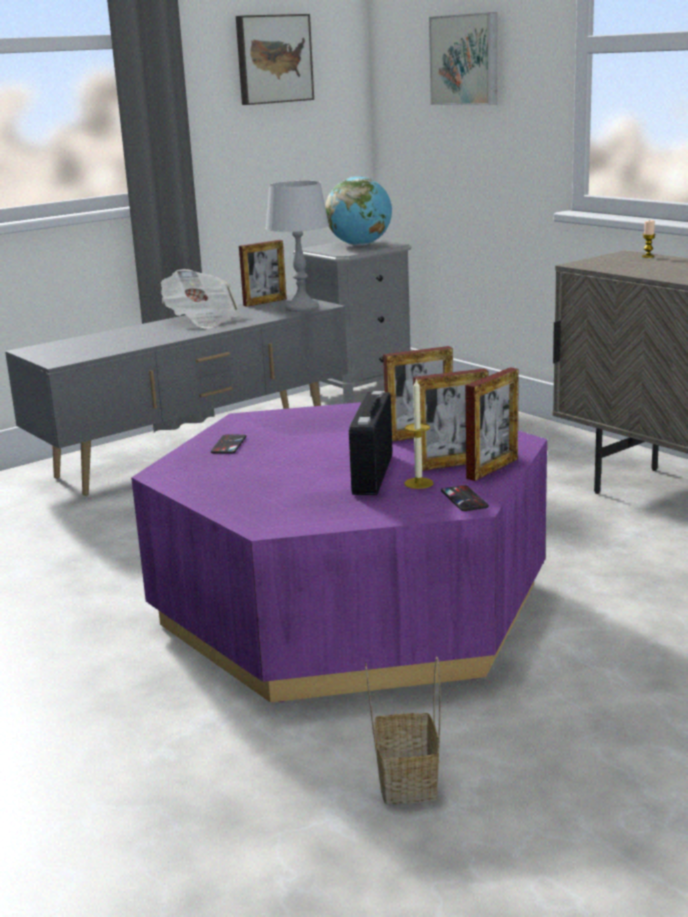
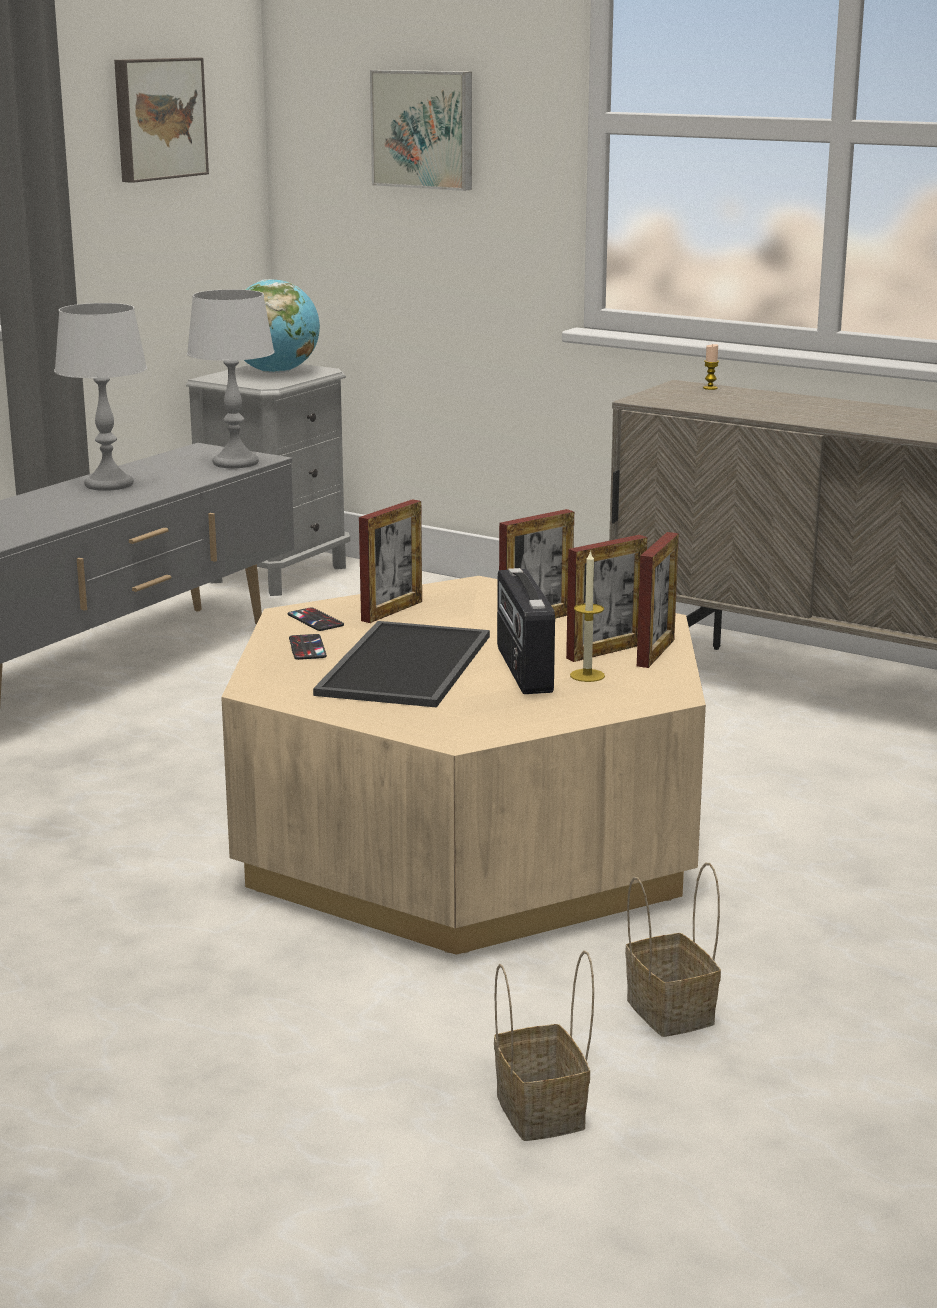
camera: 20 degrees left, 0 degrees up
(201, 320) = (109, 484): newspaper -> grey table lamp
(238, 857) = (543, 1113): none -> basket
(265, 302) = (173, 456): picture frame -> picture frame (392, 611)
(287, 464) = (408, 666): none -> tray
(351, 606) = (468, 839): purple coffee table -> beige coffee table
(464, 499) = (655, 688): phone -> phone (315, 620)

